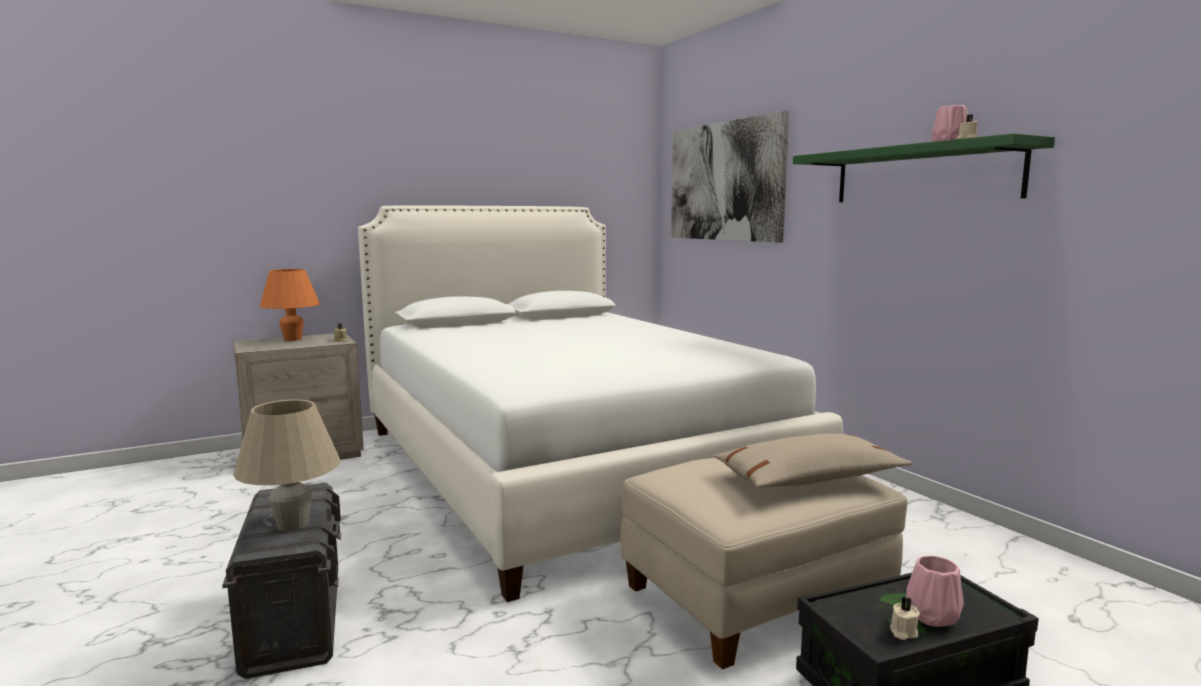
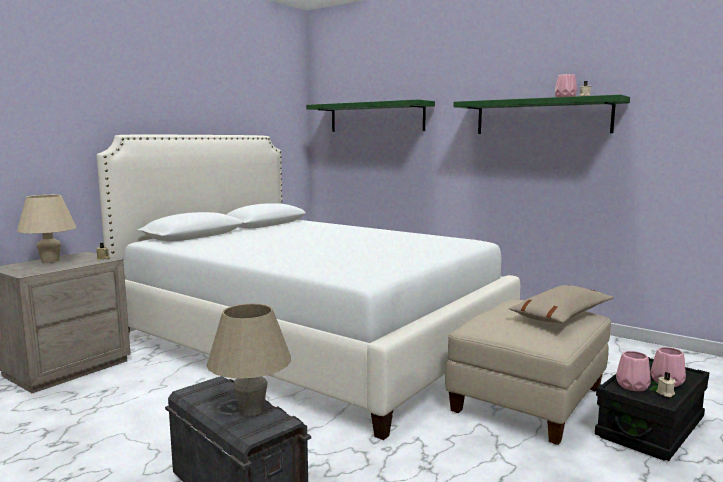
camera: 25 degrees left, 0 degrees up
(293, 339) = (50, 261): orange table lamp -> beige table lamp
(725, 181) = (376, 117): picture -> green shelf
(866, 609) = (633, 386): none -> pink vase

